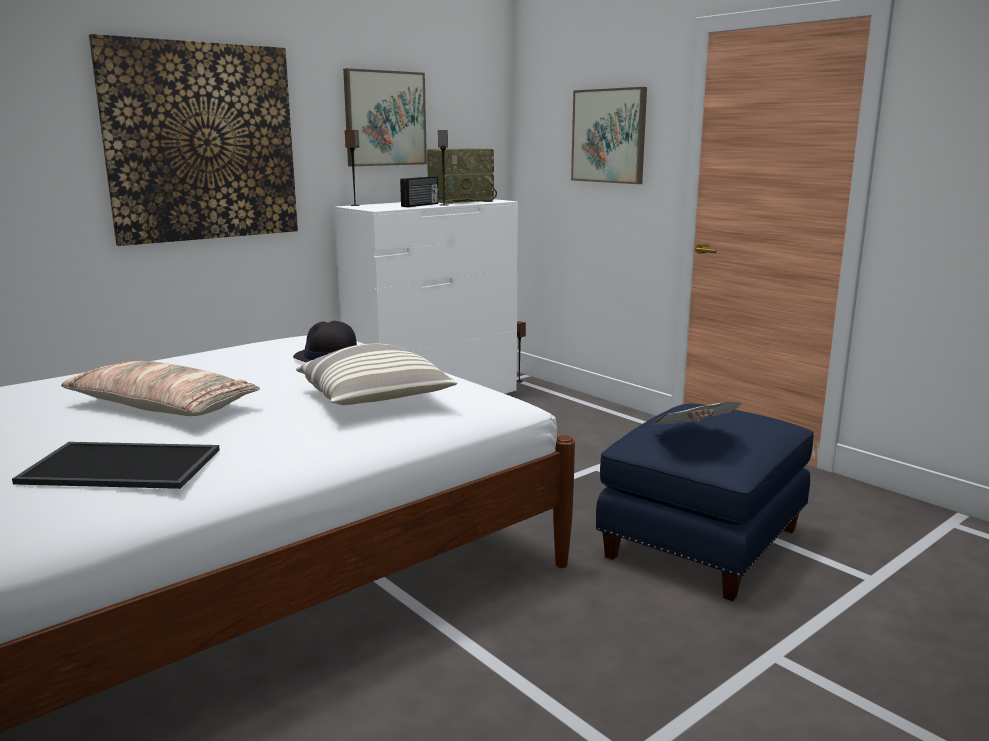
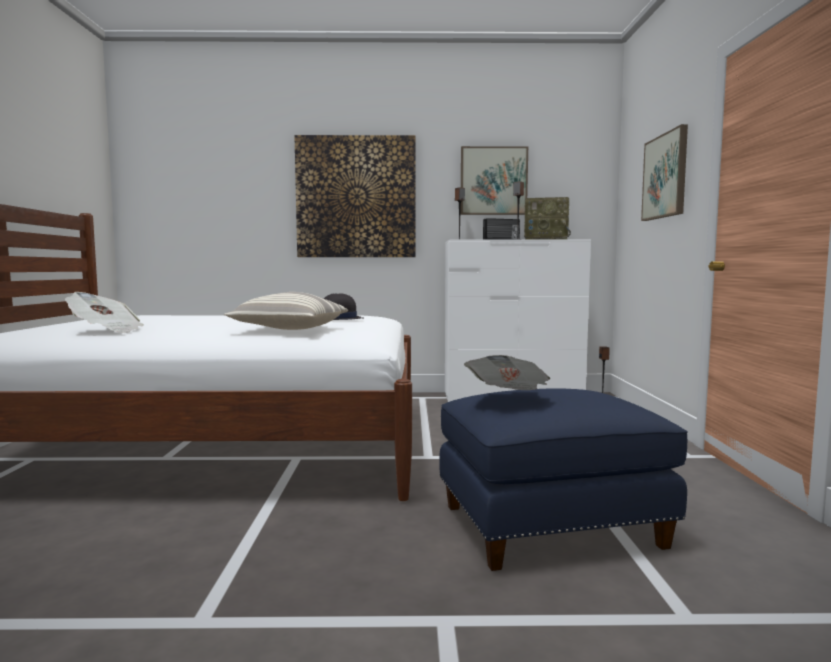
camera: 40 degrees right, 10 degrees down
(124, 465) = (106, 331): tray -> newspaper
(160, 407) = (194, 322): pillow -> none

